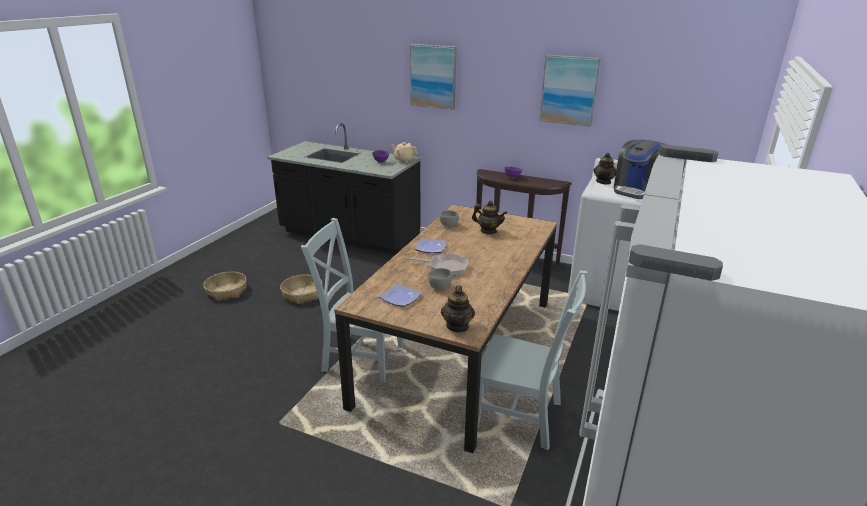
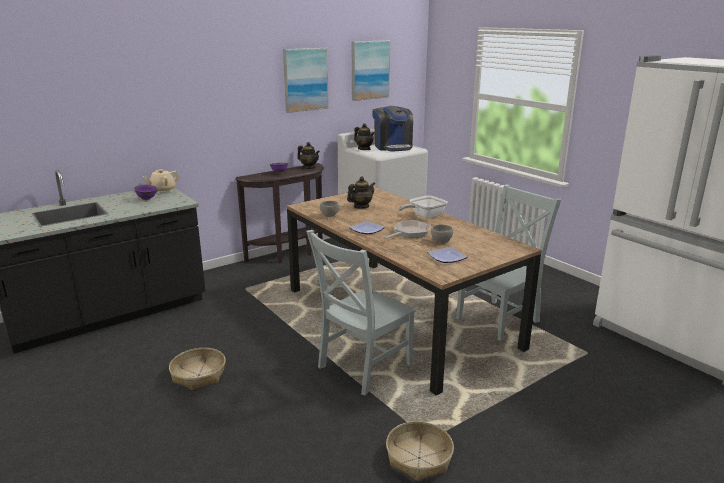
camera: 60 degrees left, 5 degrees down
(226, 291) = (106, 433): basket -> basket (419, 458)
(433, 76) = (169, 87): picture -> picture (369, 70)
(457, 326) = (508, 249): teapot -> teapot (309, 168)
(501, 264) = (424, 216): none -> frying pan

